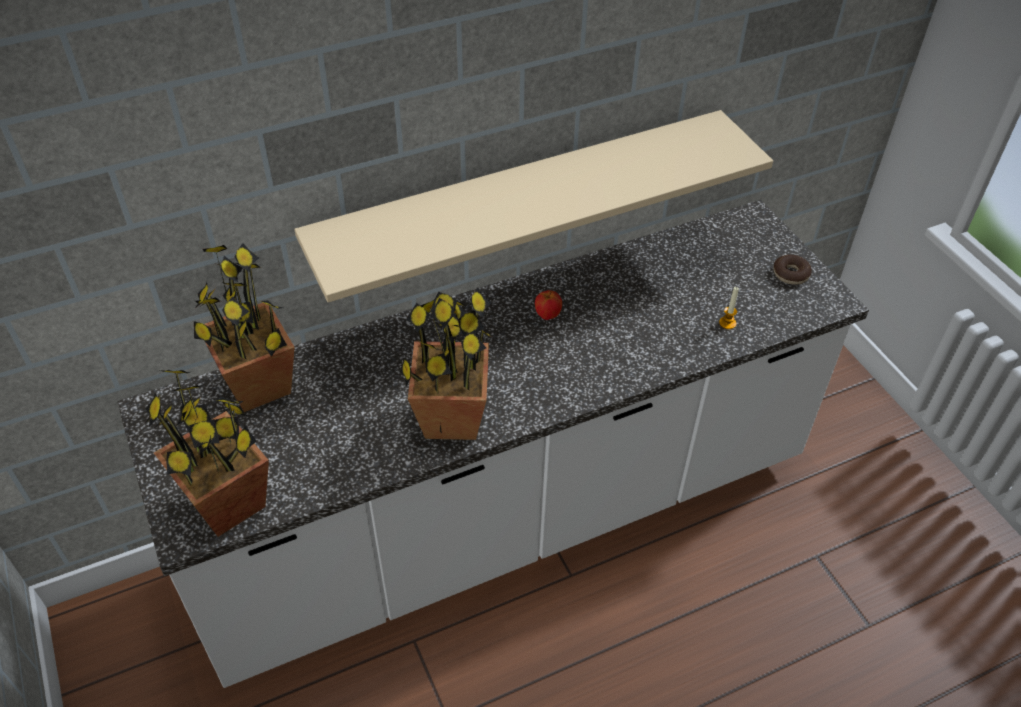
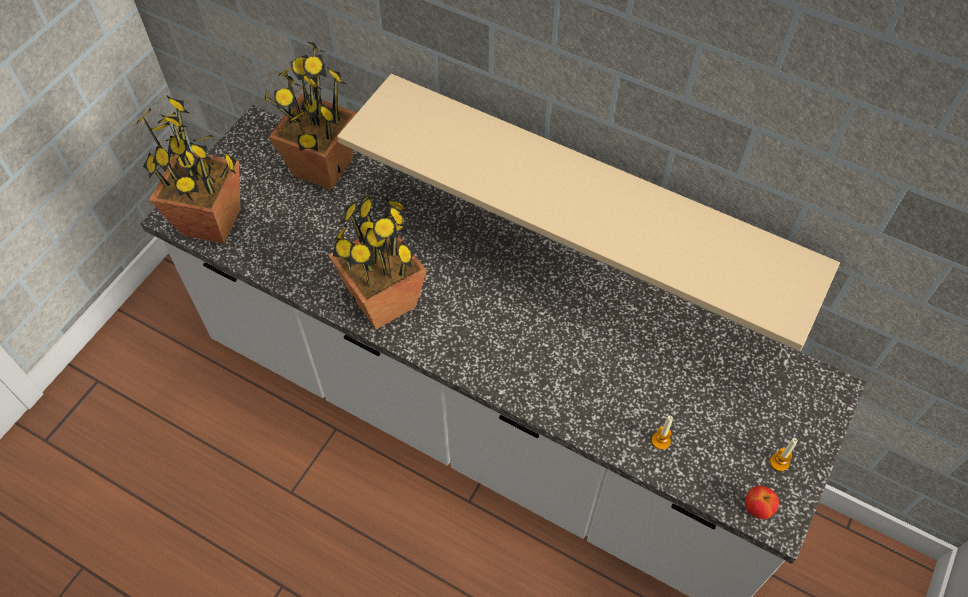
camera: 55 degrees right, 10 degrees up
(547, 315) = (547, 298): apple -> apple (757, 509)
(790, 274) = (779, 462): donut -> candle

